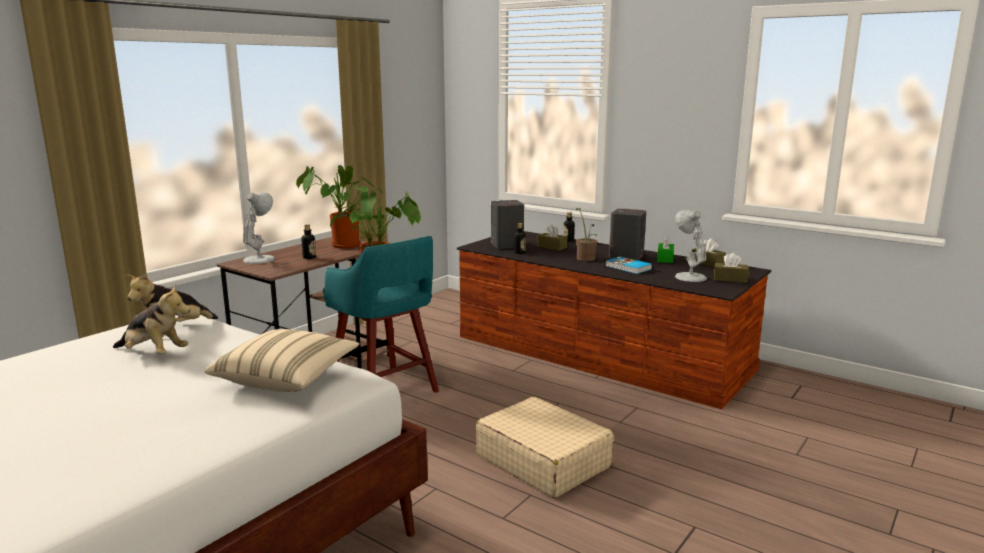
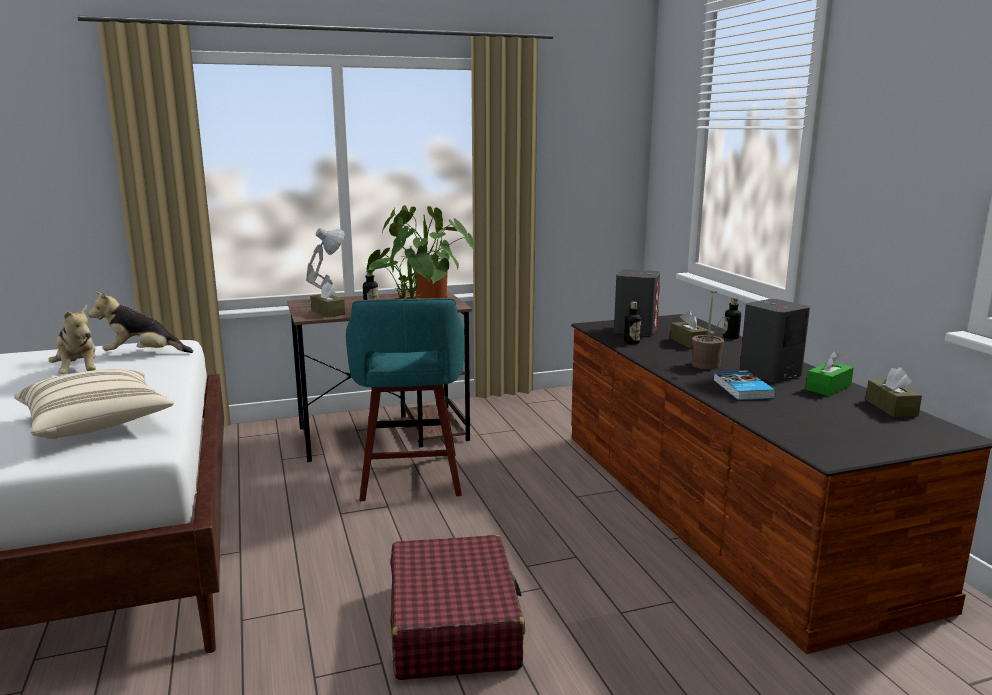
camera: 35 degrees right, 0 degrees up
(542, 461) = (454, 625): beige suitcase -> red suitcase
(689, 277) = (815, 422): white table lamp -> none
(730, 279) = (883, 441): brown tissue box -> brown tissue box (328, 312)

